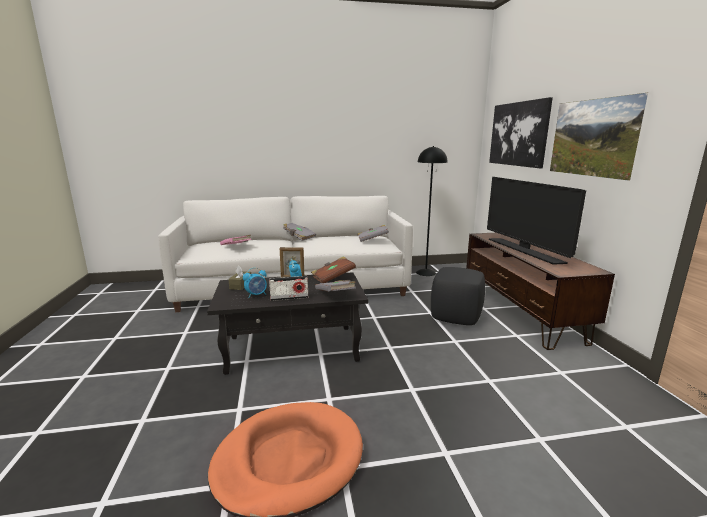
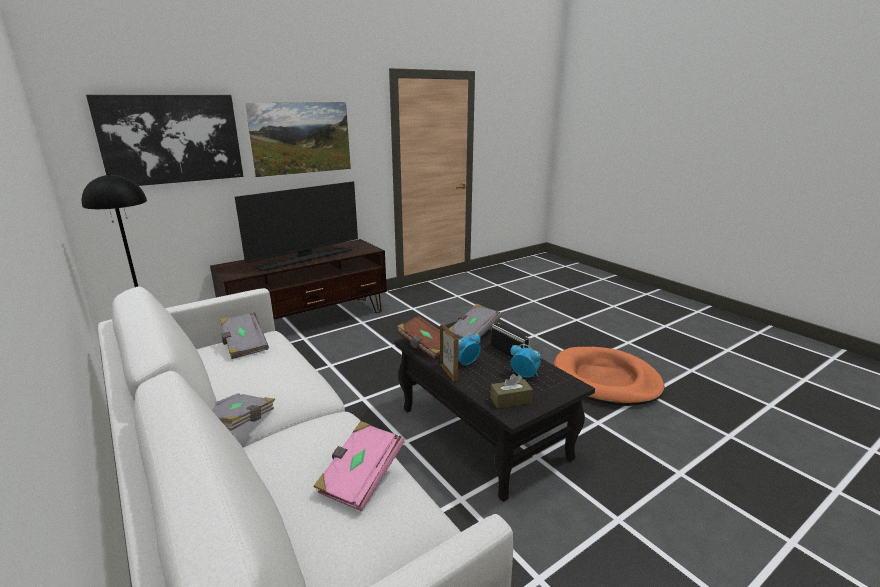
camera: 115 degrees left, 5 degrees up
(456, 317) = (336, 350): black ottoman -> none

